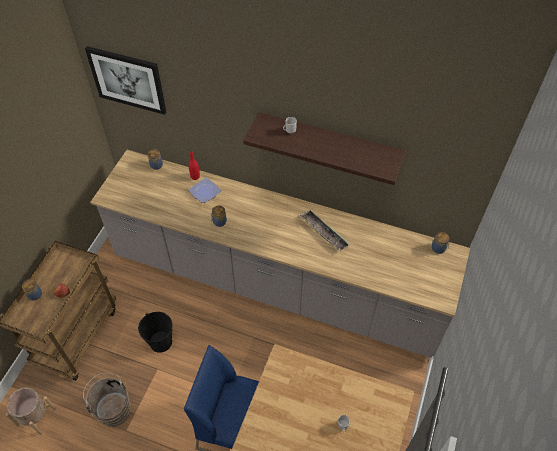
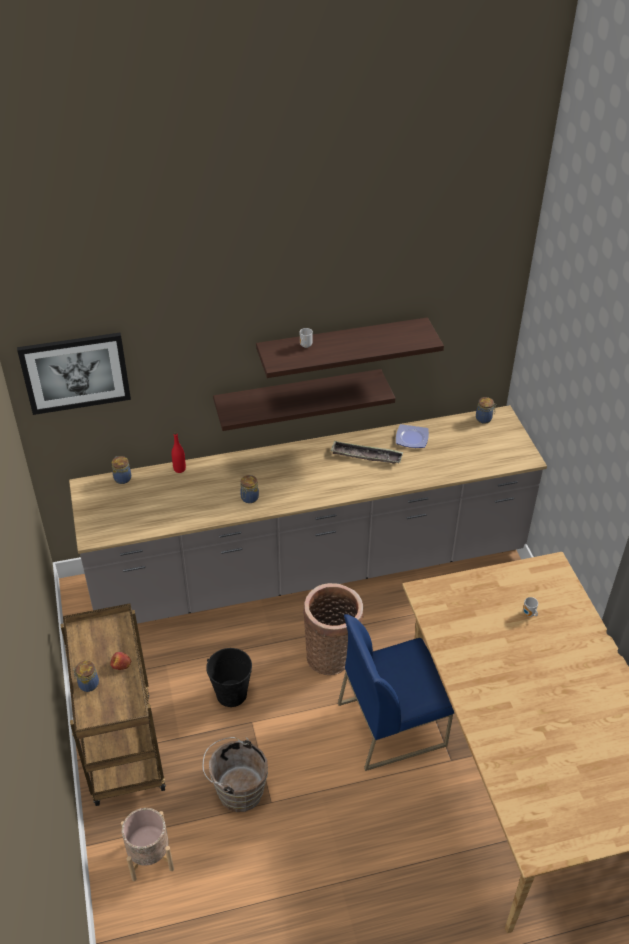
camera: 35 degrees left, 10 degrees down
(205, 191) = (205, 477): plate -> plate (411, 438)
(240, 355) = (332, 655): none -> basket
(291, 165) = (298, 397): none -> shelf

